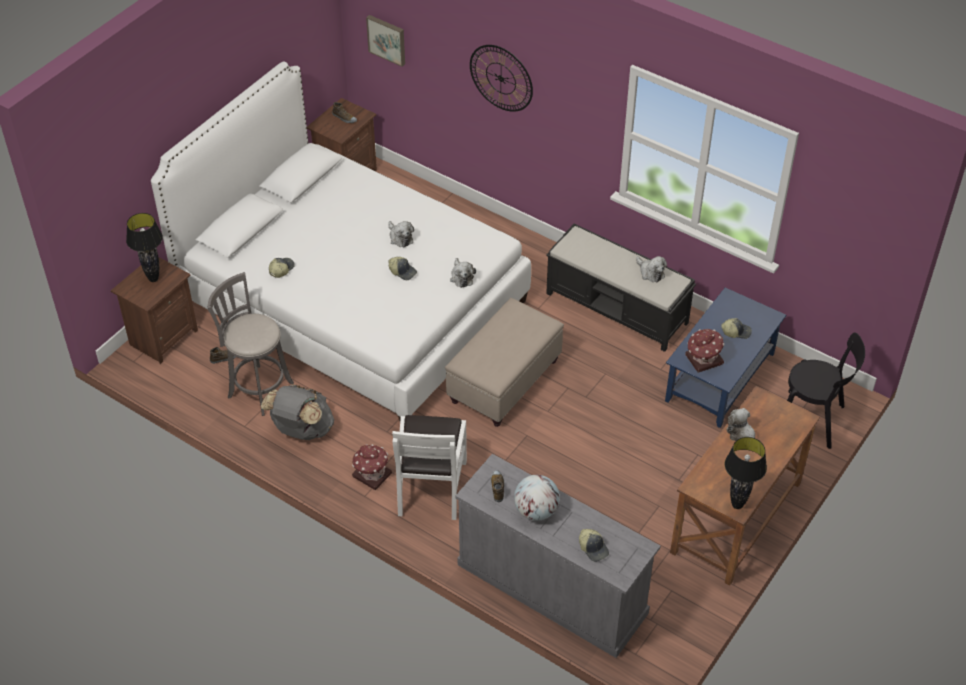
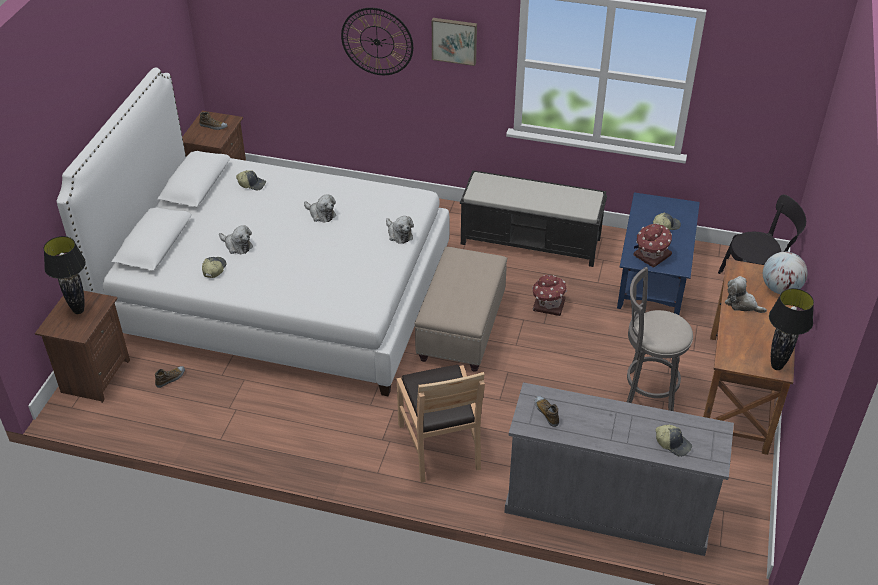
camera: 20 degrees left, 5 degrees down
(258, 388) = (218, 399): grey stool -> grey stool (646, 393)
(301, 430) = (282, 427): grey backpack -> none
(371, 474) = (374, 450): toy house -> toy house (548, 305)
(387, 39) = (246, 35): picture -> picture (454, 40)
(402, 271) = (339, 243): cap -> cap (252, 184)
(431, 487) = (440, 445): white chair -> brown chair
(536, 511) = (597, 424): globe -> globe (780, 289)
(650, 272) = (564, 194): plush toy -> plush toy (237, 246)

